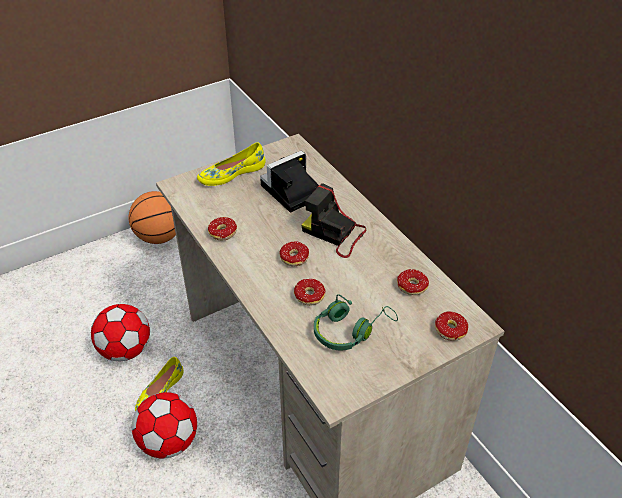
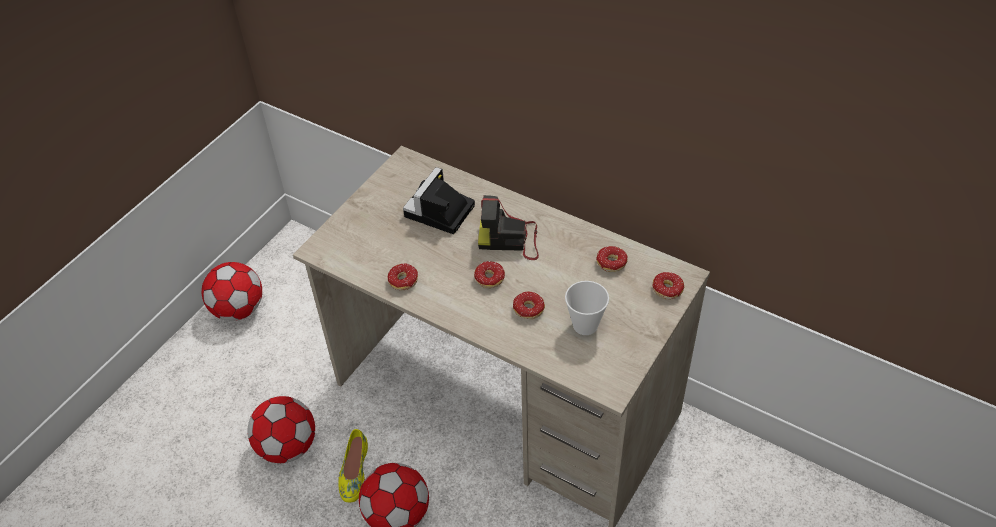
camera: 25 degrees left, 5 degrees up
(159, 237) = (238, 309): basketball -> football
(231, 173) = (365, 215): yellow shoe -> none
(350, 330) = (585, 325): green headphones -> cup

